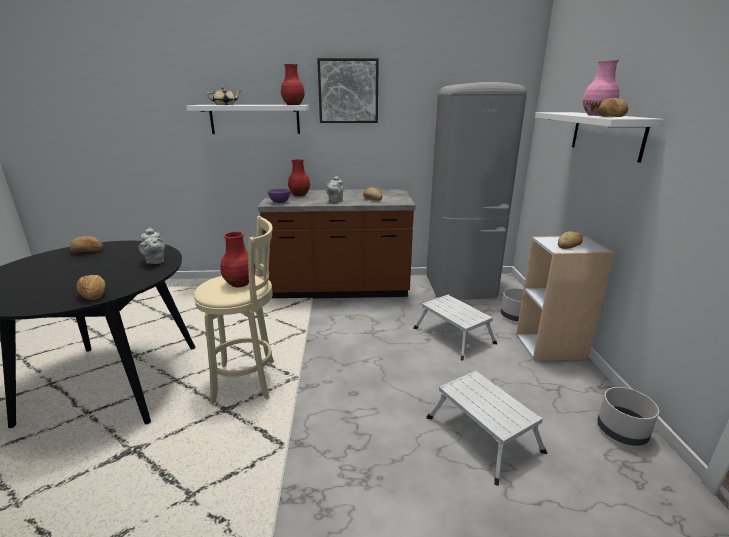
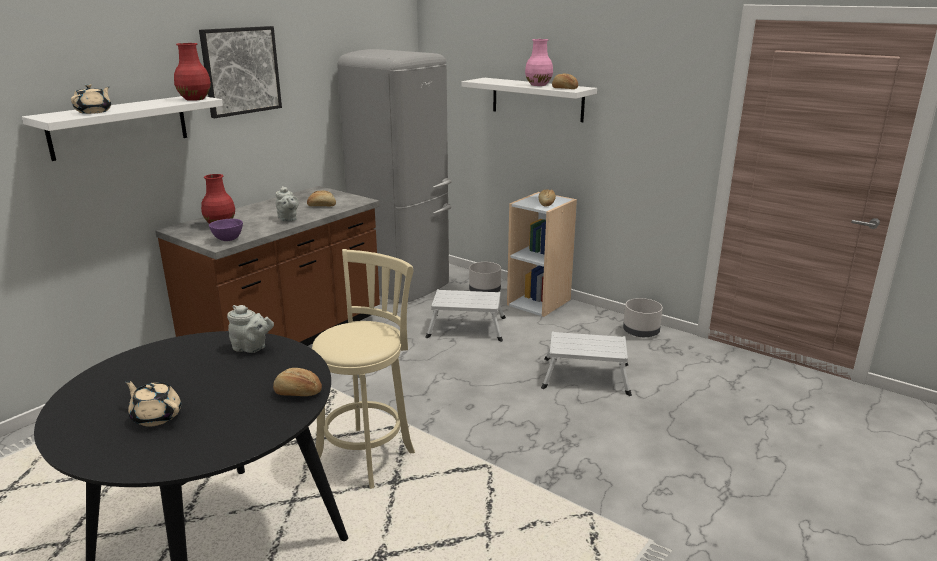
camera: 50 degrees left, 0 degrees up
(46, 273) = (156, 416): none -> beige teapot
(87, 251) = (114, 382): bread -> none
(240, 284) = (365, 332): red vase -> none

